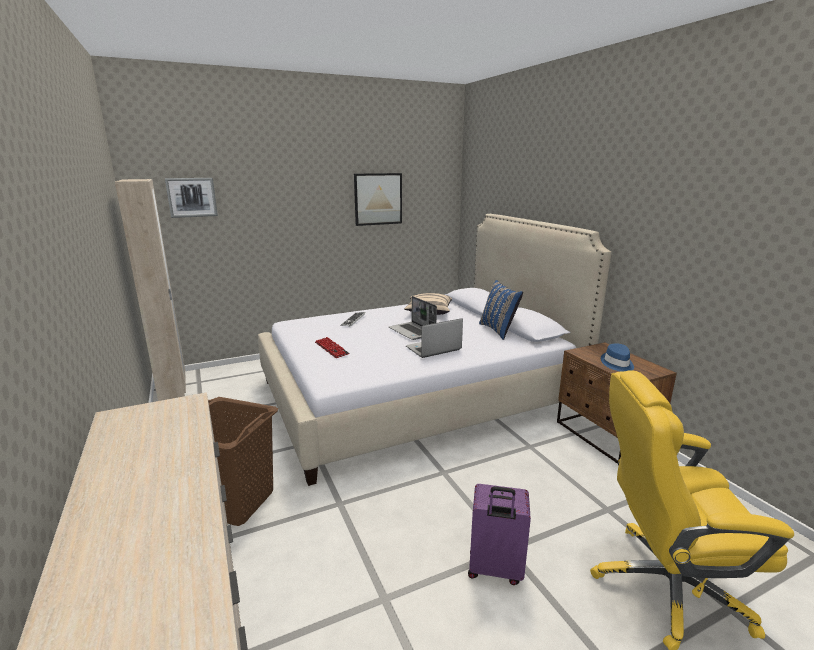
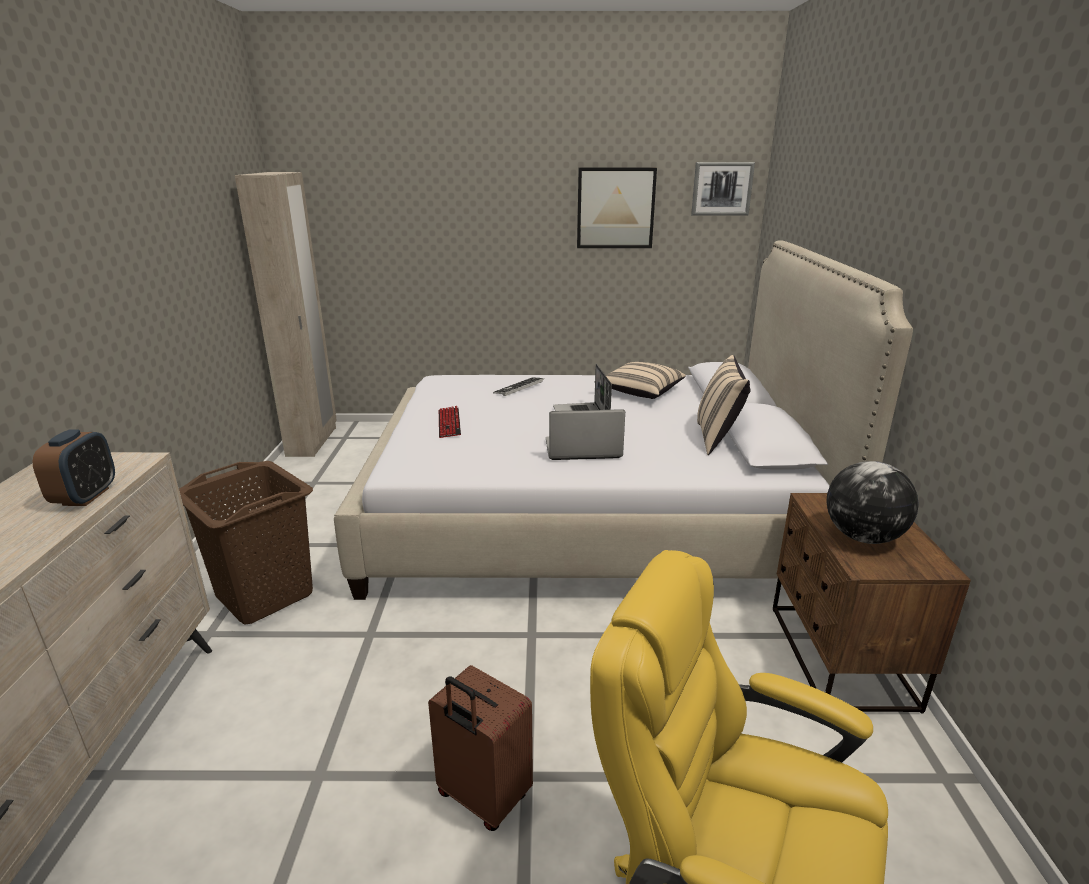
camera: 25 degrees right, 5 degrees up
(187, 432) = (86, 497): none -> alarm clock
(192, 197) = (353, 197): picture -> picture (722, 189)
(495, 570) = (482, 797): purple suitcase -> brown suitcase
(499, 330) = (718, 438): blue pillow -> beige pillow
(617, 364) = (862, 537): blue hat -> globe

